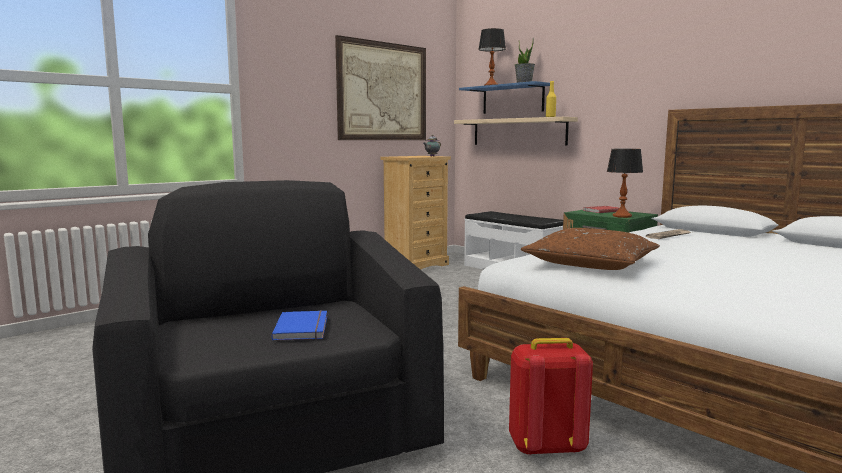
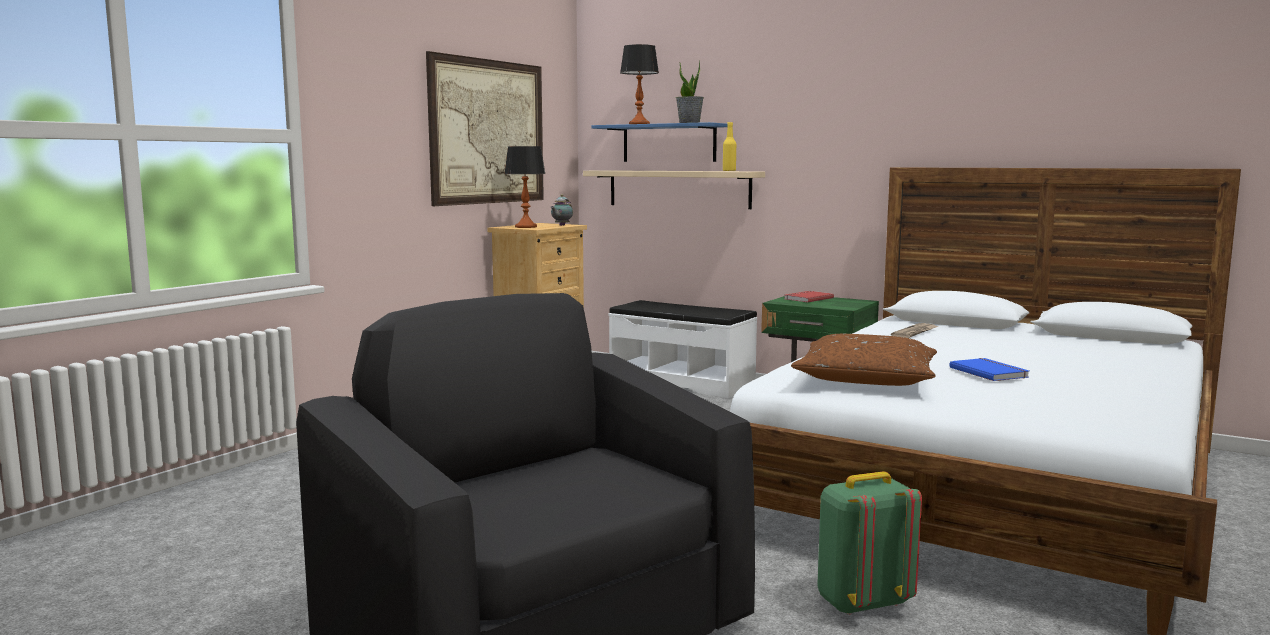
camera: 15 degrees left, 0 degrees up
(303, 328) = (584, 488): blue book -> blue book (990, 372)
(546, 447) = (862, 603): red backpack -> green backpack
(622, 216) = (840, 306): table lamp -> table lamp (526, 227)

